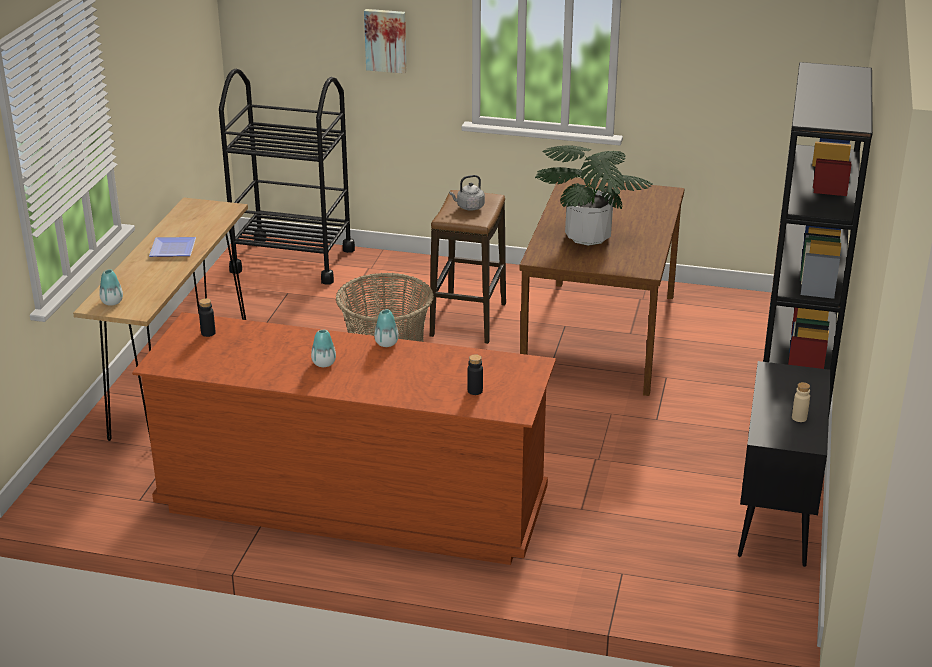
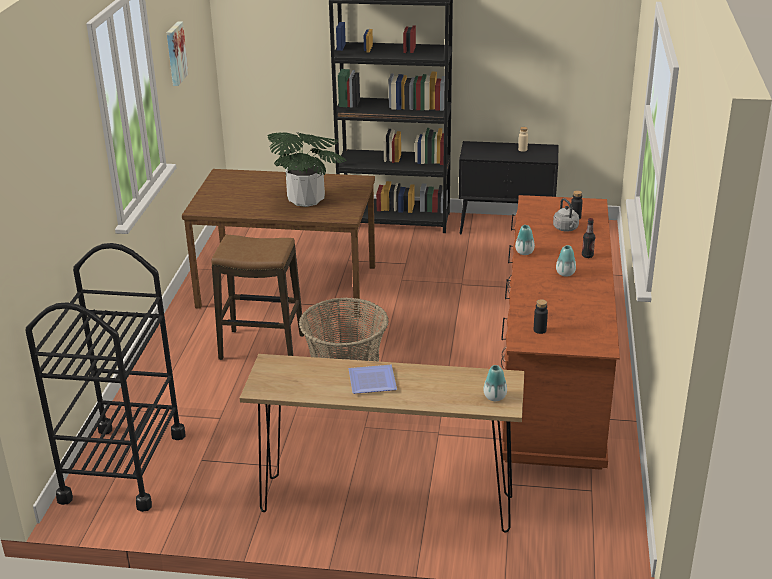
camera: 95 degrees left, 0 degrees up
(363, 384) = (587, 256): none -> bottle
(386, 40) = (74, 190): picture -> picture (175, 53)
(469, 207) = (252, 247): grey kettle -> grey kettle (566, 229)

